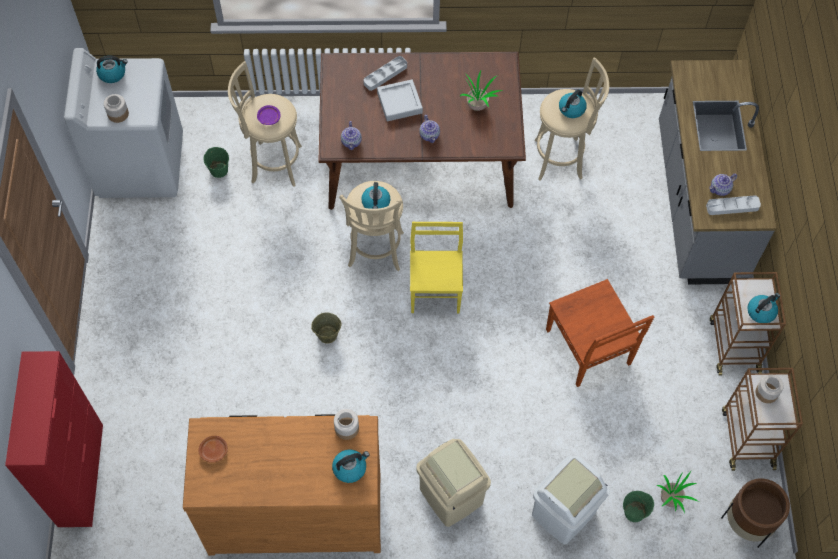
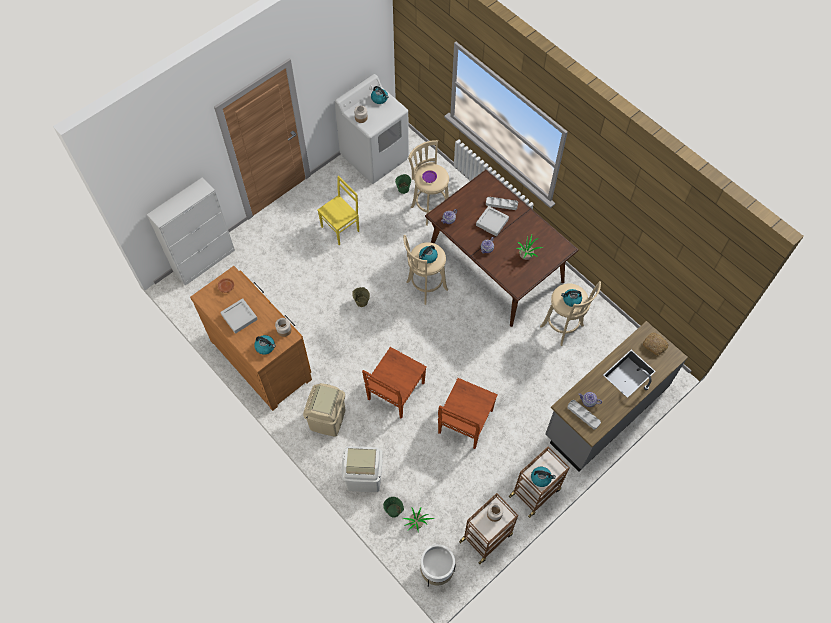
camera: 50 degrees right, 0 degrees up
(81, 474) = (205, 261): red cabinet -> white cabinet
(275, 468) = (239, 317): none -> grey tray
(436, 293) = (428, 330): yellow chair -> yellow chair (341, 229)
(483, 392) = (395, 392): none -> brown chair
(707, 76) = (655, 345): none -> bread
(747, 523) = (437, 571): brown planter -> white planter

